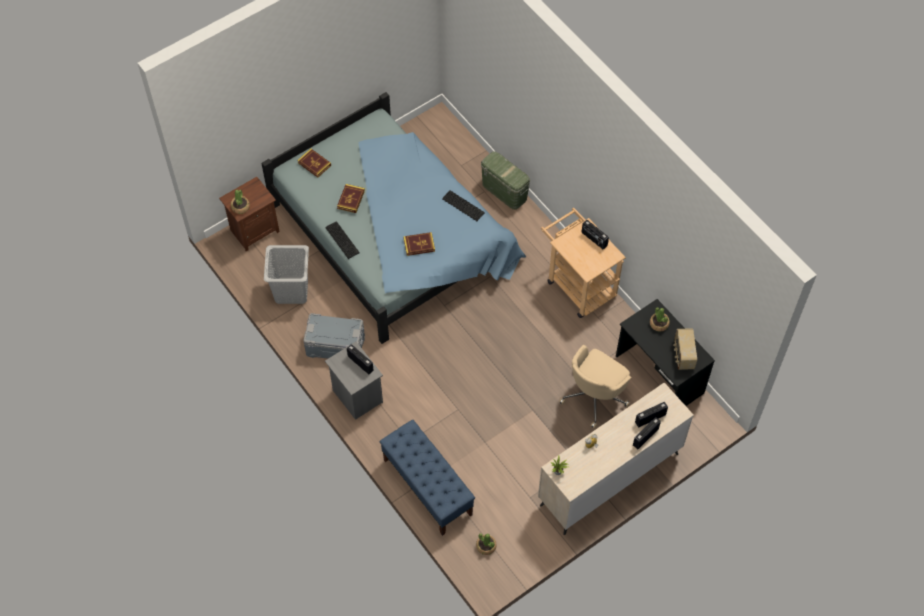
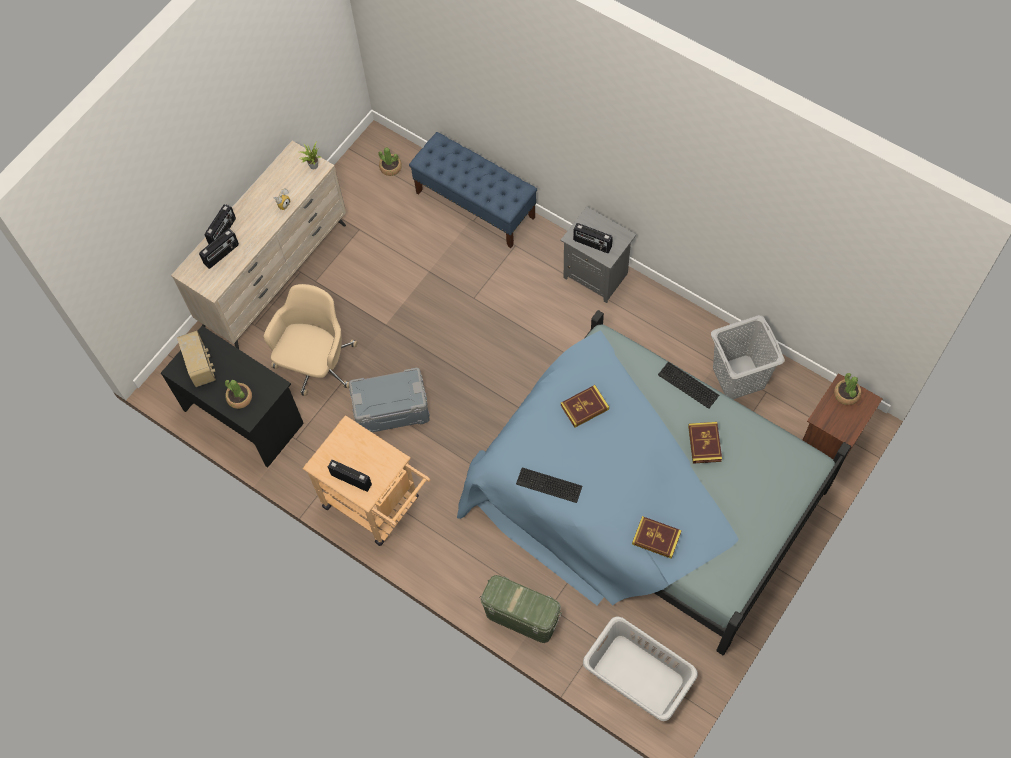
camera: 165 degrees right, 5 degrees up
(314, 164) = (782, 484): book -> book (656, 538)
(335, 345) = (650, 327): grey storage box -> grey storage box (391, 410)
(445, 140) = (638, 676): none -> grey laundry basket

